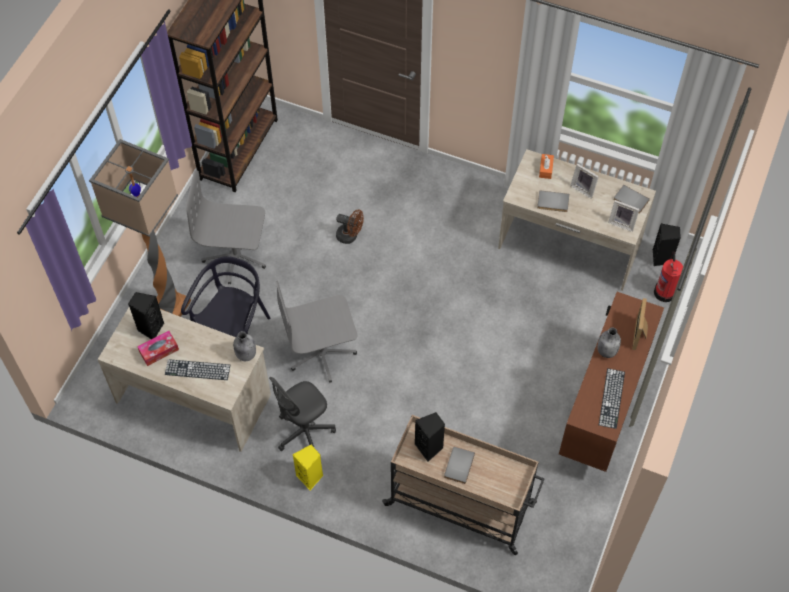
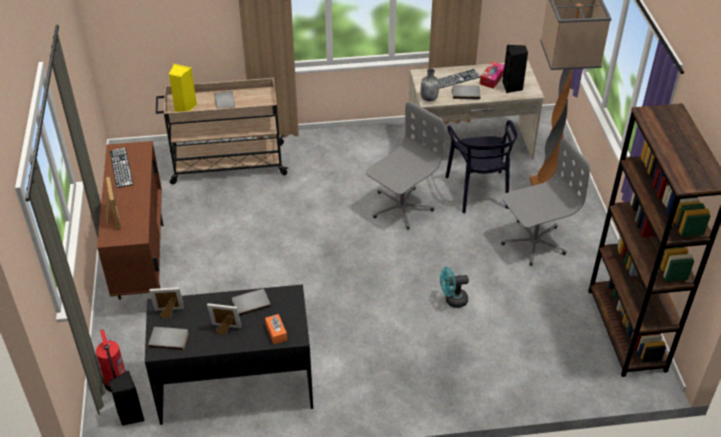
camera: 150 degrees right, 15 degrees down
(203, 344) = (466, 93): none -> grey book
(305, 432) = (372, 158): grey office chair -> none
(310, 477) = (347, 138): yellow speaker -> yellow speaker (184, 107)
(350, 236) = (452, 300): brown fan -> turquoise fan
(430, 448) = (252, 103): black speaker -> none
(569, 246) = (235, 385): beige desk -> black desk
(607, 351) = (138, 196): grey bottle -> none

